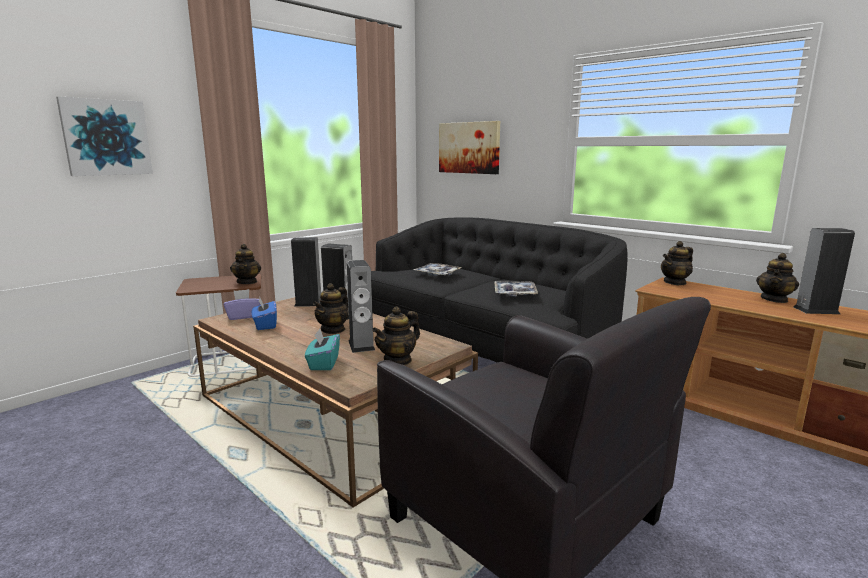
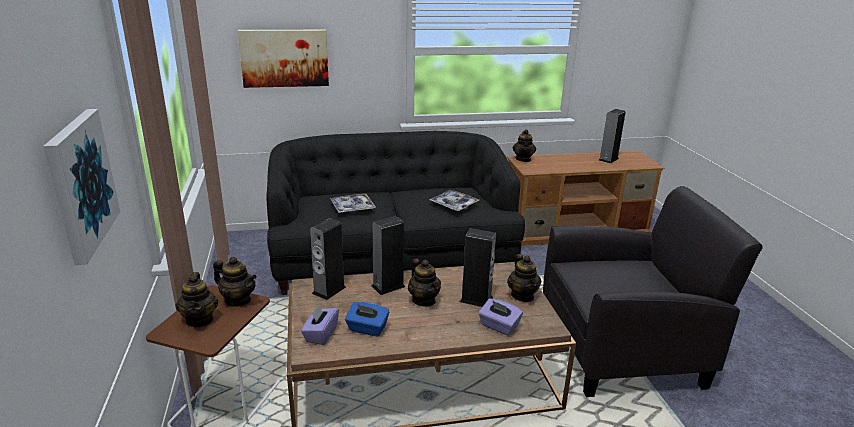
camera: 55 degrees left, 10 degrees up
(323, 363) = (499, 326): turquoise tissue box -> purple tissue box
(774, 299) = (582, 157): teapot -> teapot (200, 320)

